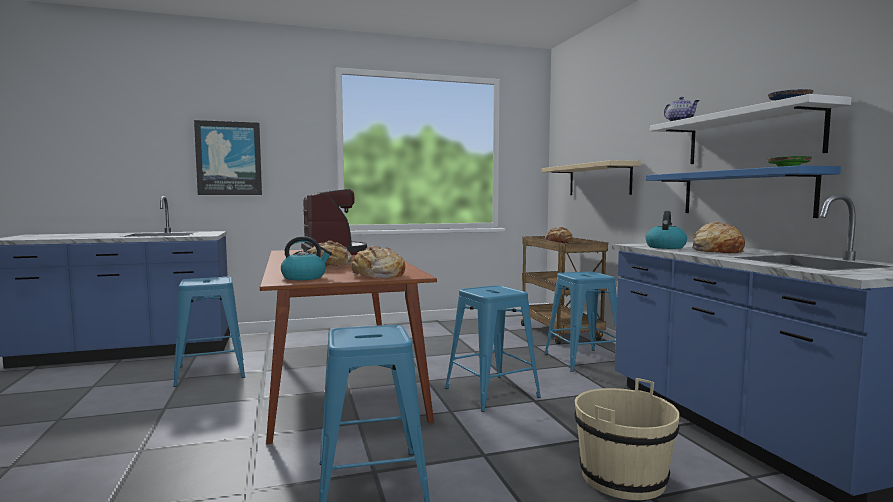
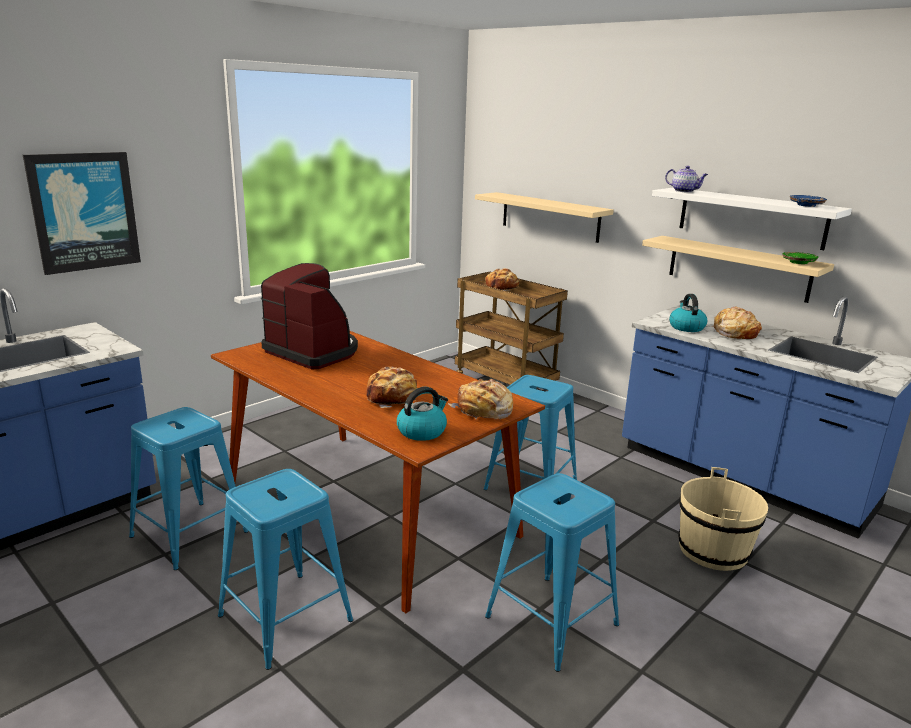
camera: 30 degrees left, 15 degrees up
(583, 360) = (563, 420): blue stool -> blue stool (286, 618)
(744, 193) = (738, 268): blue shelf -> beige shelf

